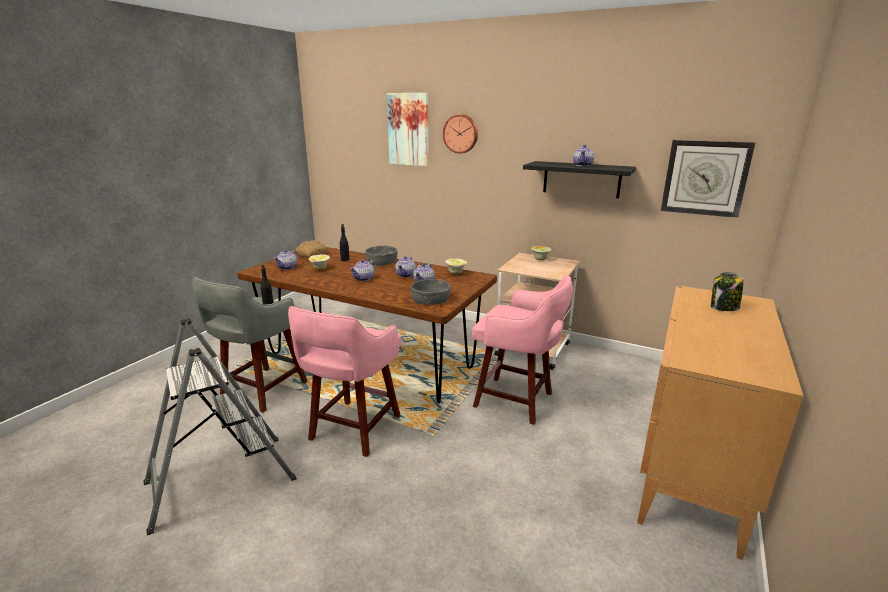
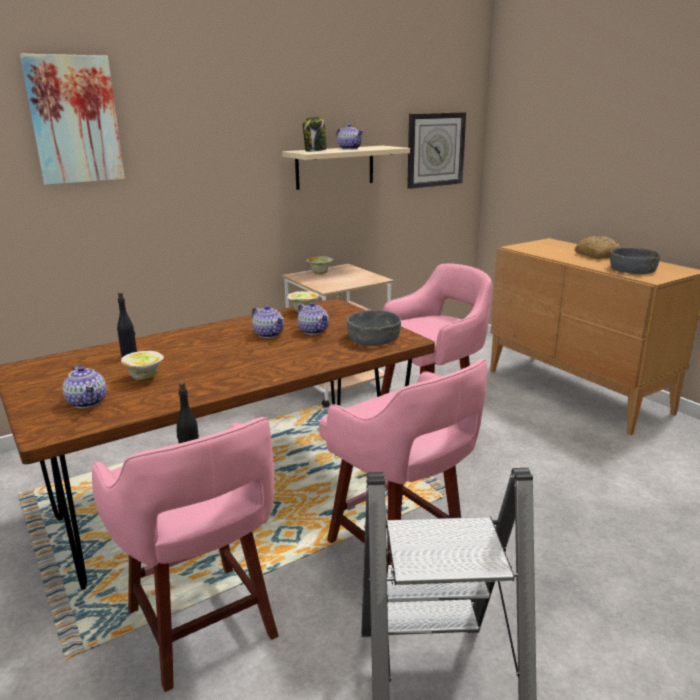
camera: 60 degrees left, 0 degrees up
(261, 391) = (203, 628): grey stool -> pink stool
(311, 254) = (48, 374): bread -> bread (596, 255)
(364, 279) = (244, 358): teapot -> none
(381, 261) = (185, 337): grey bowl -> grey bowl (631, 269)
(461, 134) = (173, 121): wall clock -> none
(581, 179) = (335, 167): black shelf -> beige shelf
(724, 308) = (557, 250): jar -> jar (315, 151)

